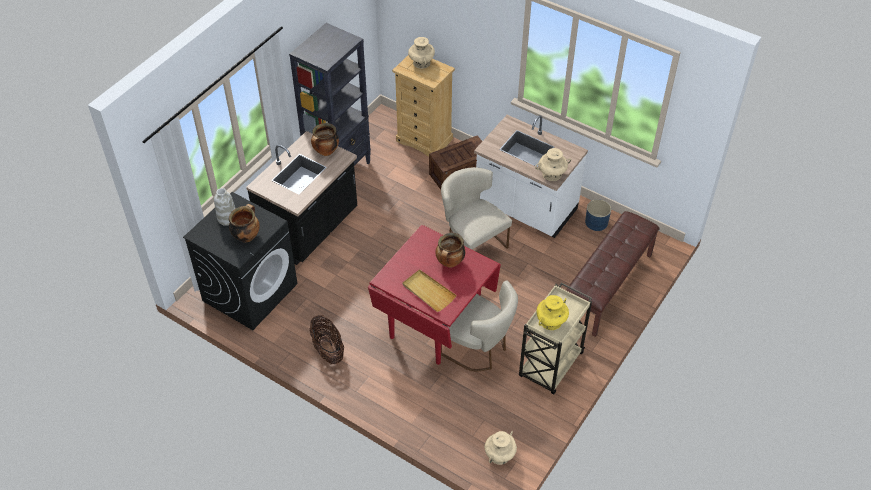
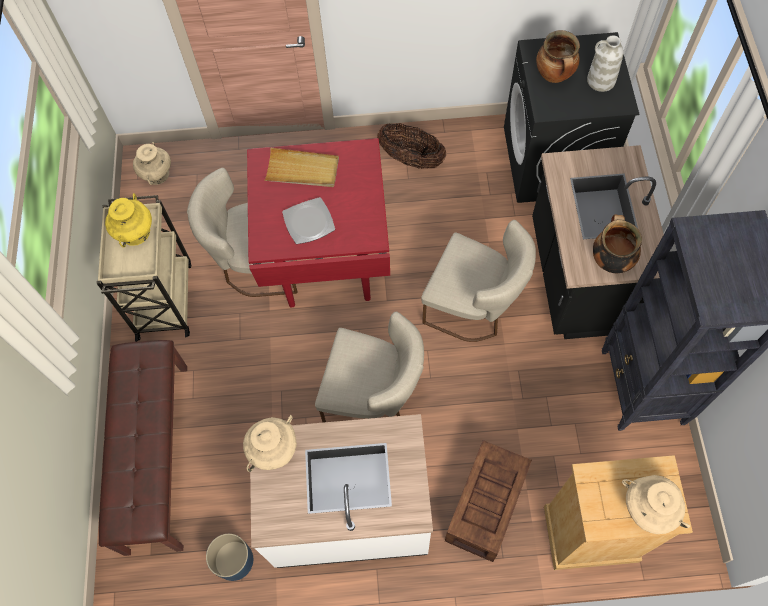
camera: 145 degrees right, 15 degrees up
(379, 249) = (474, 308): none -> beige chair
(450, 263) = (308, 222): cooking pot -> plate

